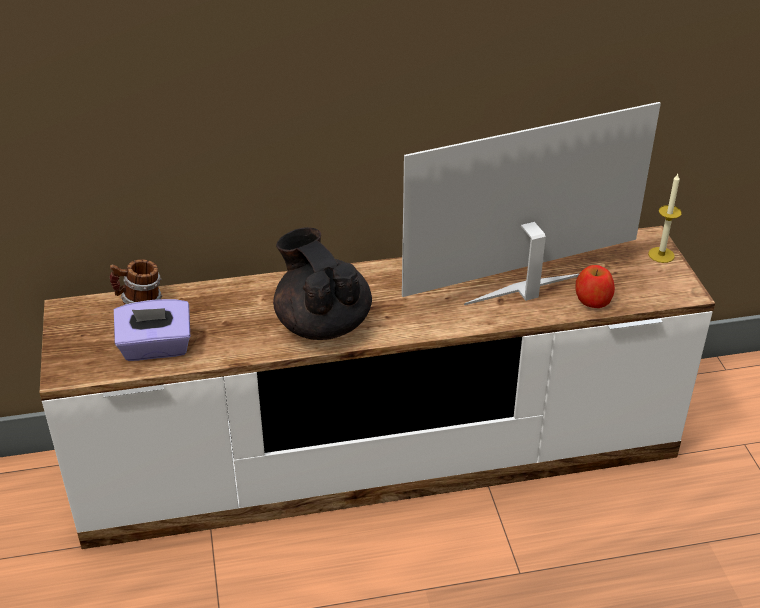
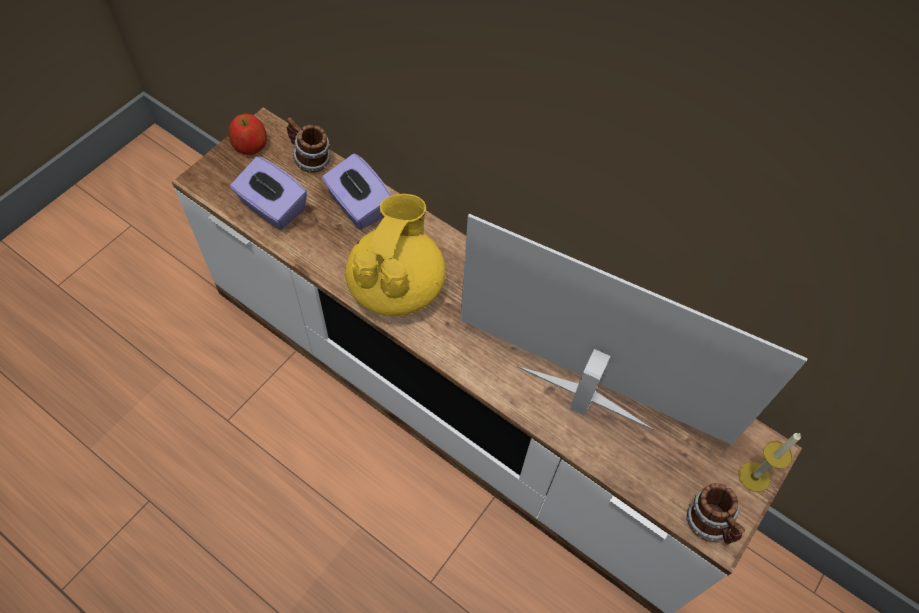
camera: 45 degrees right, 20 degrees up
(222, 302) = (358, 206): none -> purple tissue box
(322, 323) = (397, 286): black teapot -> yellow teapot
(592, 299) = (625, 461): apple -> apple (250, 144)
(673, 291) = (709, 523): none -> mug

